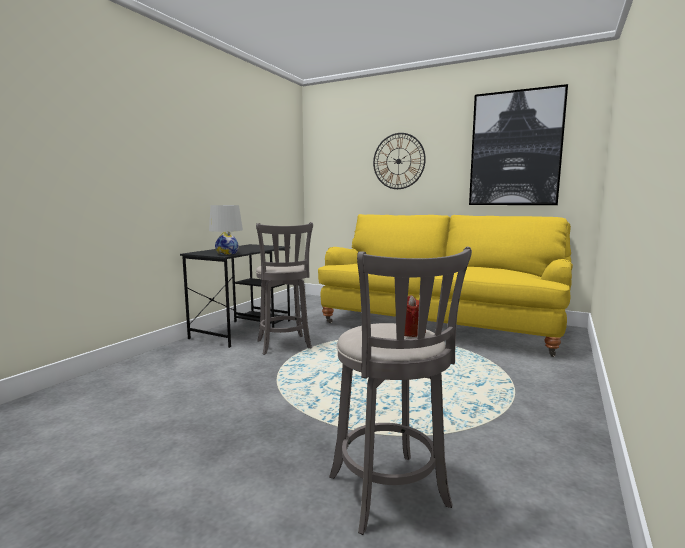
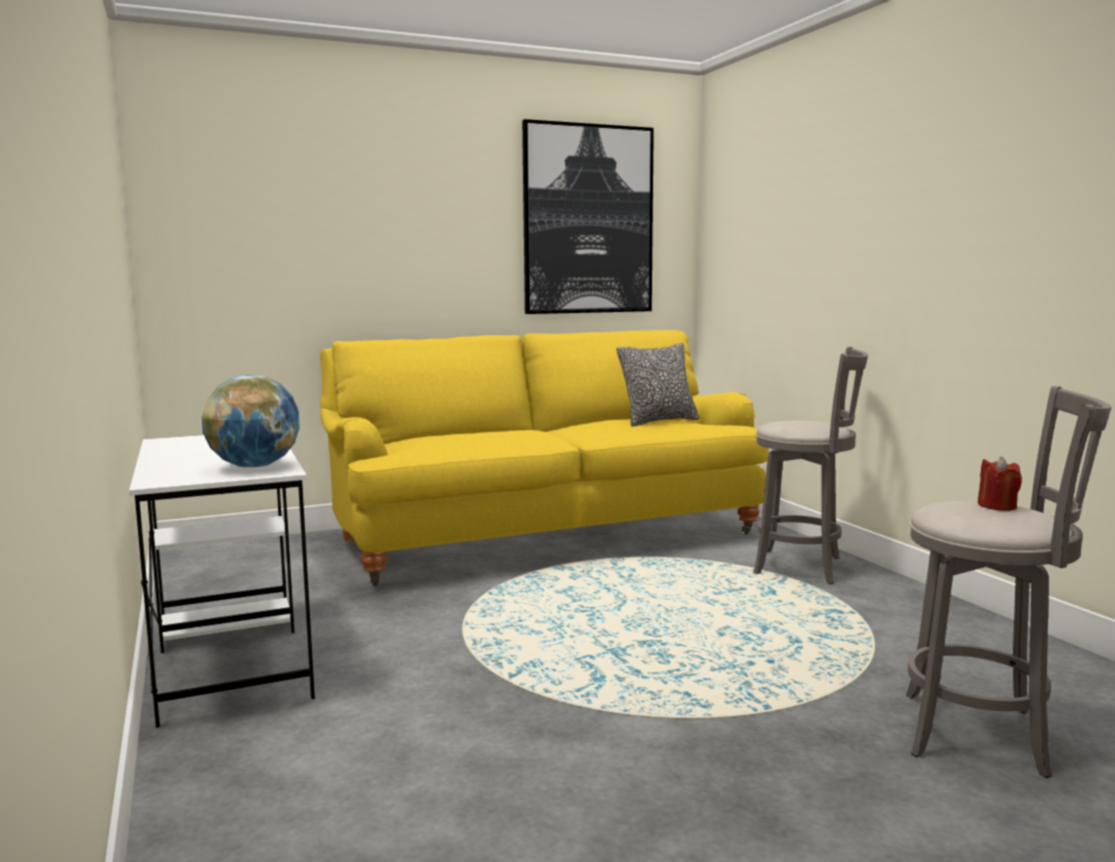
camera: 50 degrees left, 0 degrees up
(227, 253) = (255, 466): white table lamp -> globe
(243, 329) = (231, 657): black desk -> white desk
(284, 346) = (411, 650): grey stool -> grey stool (803, 567)
(398, 161) = (386, 228): wall clock -> none
(500, 271) = (658, 421): none -> pillow

